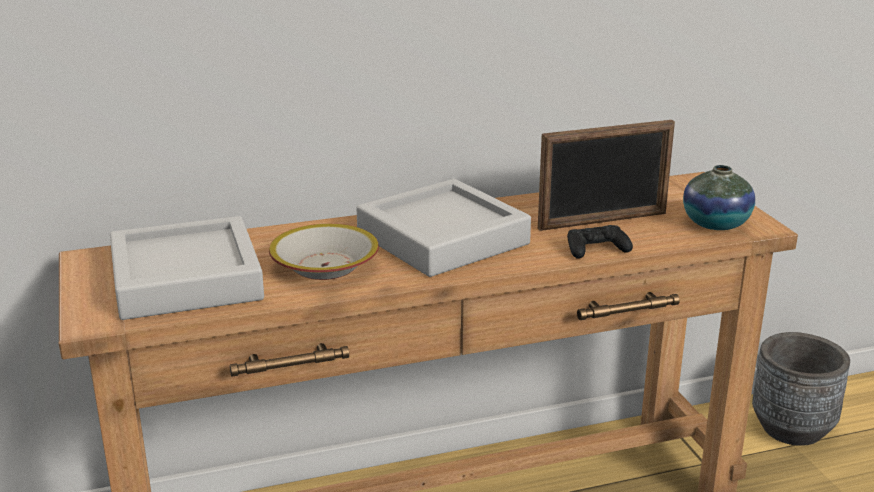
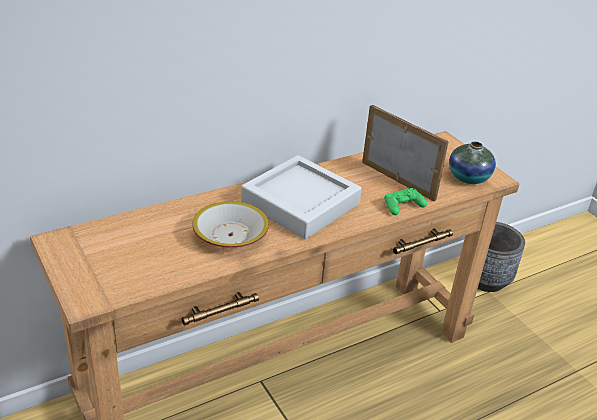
camera: 15 degrees left, 10 degrees up
(186, 280) = (137, 256): grey tray -> none
(596, 249) = (403, 206): black game controller -> green game controller
(603, 221) = (398, 180): picture frame -> picture frame turned 105 degrees counterclockwise

